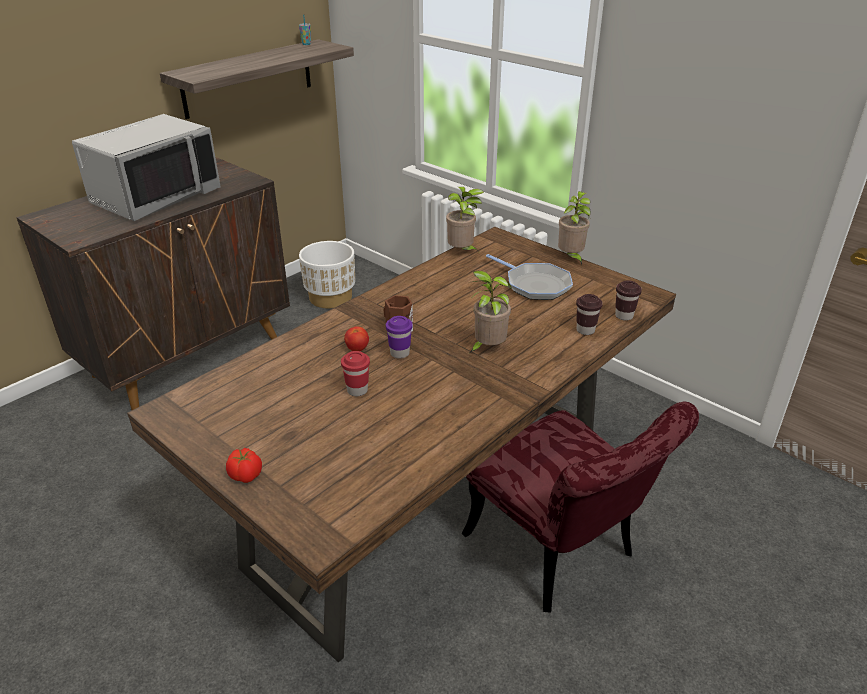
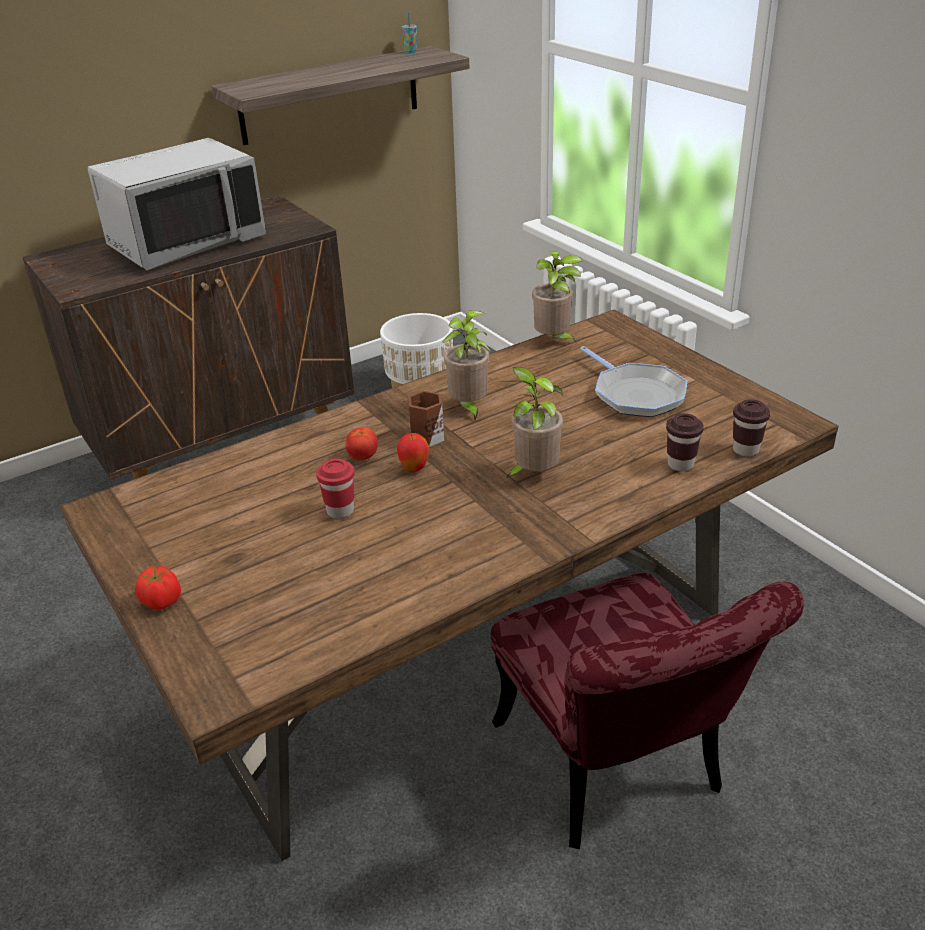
camera: 15 degrees right, 0 degrees up
(400, 353) = (414, 469): purple cup -> apple
(571, 258) = (703, 361): potted plant -> potted plant (468, 408)

